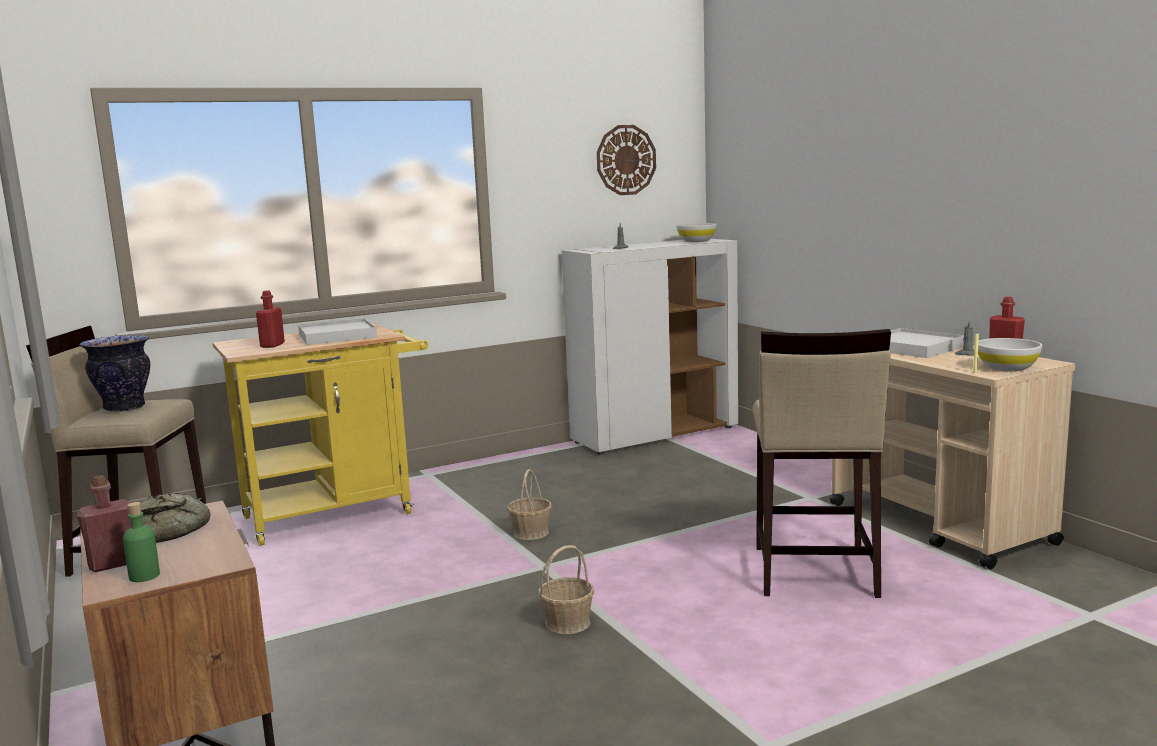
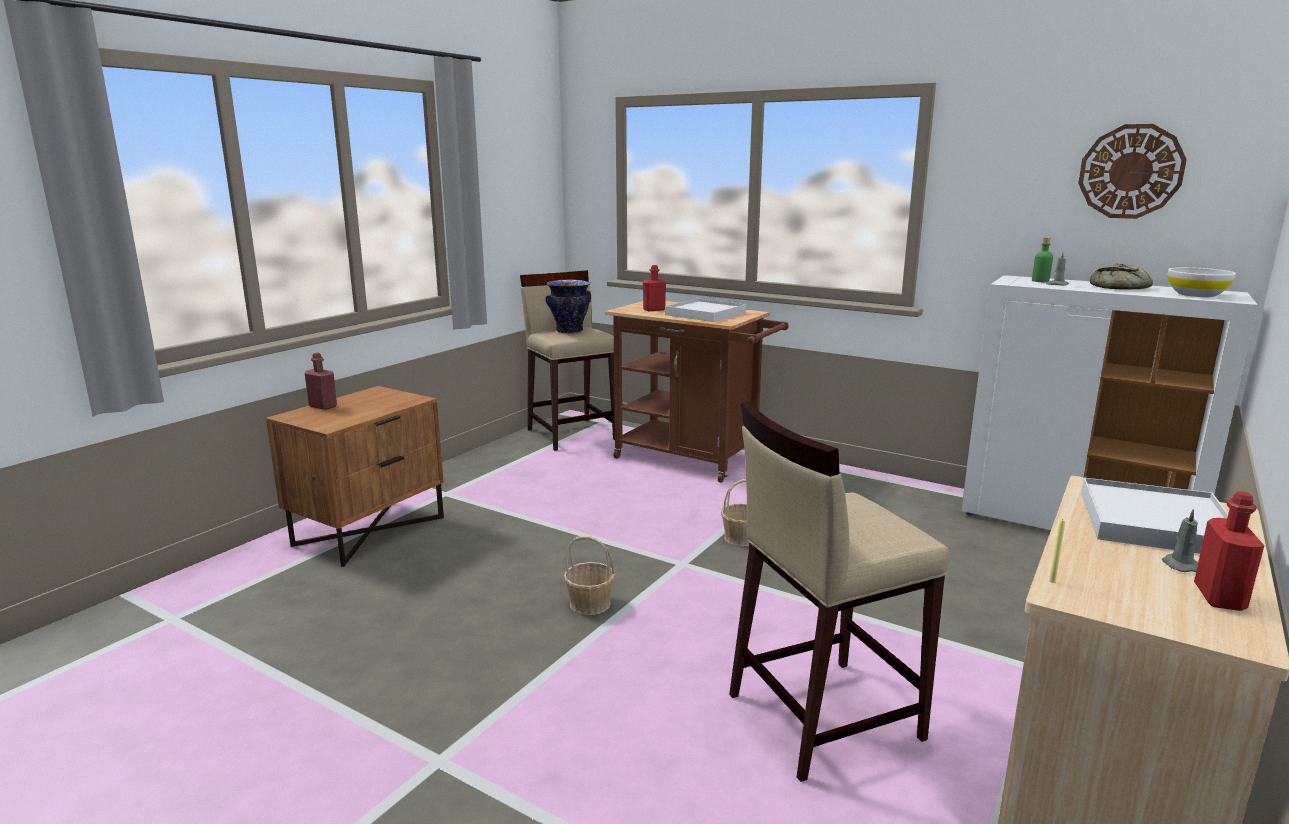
camera: 60 degrees right, 5 degrees up
(144, 576) = (307, 416): green bottle -> green bottle (1040, 281)
(170, 529) = (379, 402): bread -> bread (1121, 287)
(338, 512) = (693, 460): yellow cart -> brown cart
(1007, 368) = (1126, 604): white bowl -> none

